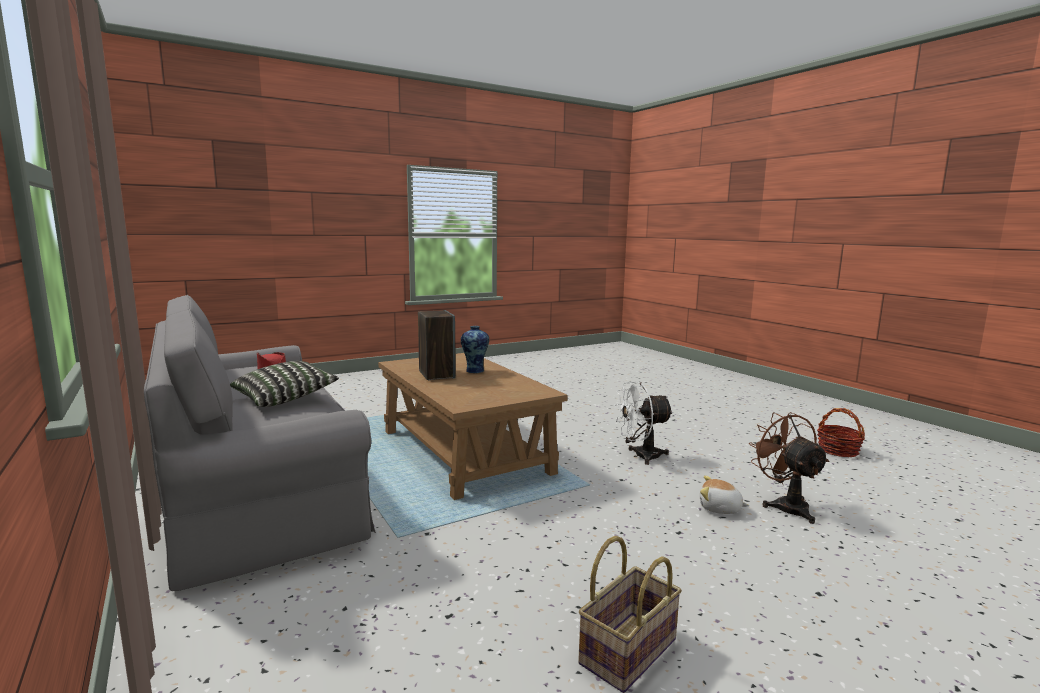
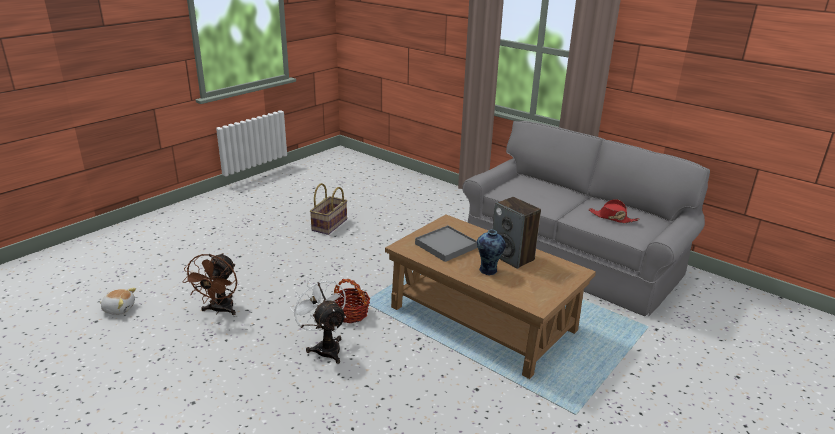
camera: 160 degrees right, 15 degrees up
(285, 398) = (543, 195): pillow -> none
(494, 388) = (446, 246): none -> grey tray
(641, 456) = (325, 347): white fan -> white fan turned 90 degrees counterclockwise
(720, 509) = (270, 298): plush toy -> plush toy (119, 308)
(785, 505) = (219, 310): brown fan -> brown fan turned 45 degrees clockwise
(838, 450) = (101, 407): basket -> basket (350, 313)

